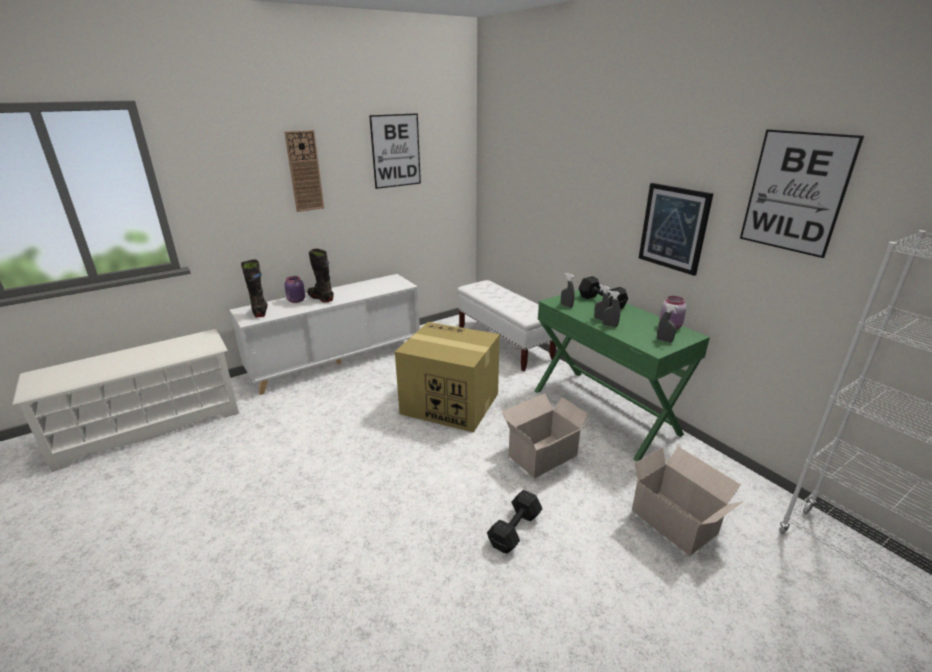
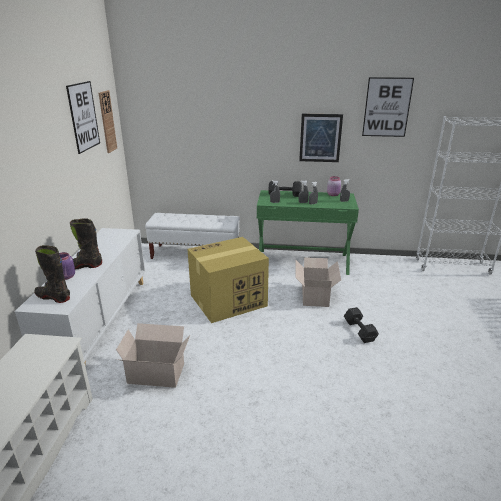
camera: 50 degrees left, 0 degrees up
(304, 171) = (37, 147): wall clock -> wall clock (107, 121)
(675, 524) = (396, 288): cardboard box -> cardboard box (157, 374)

